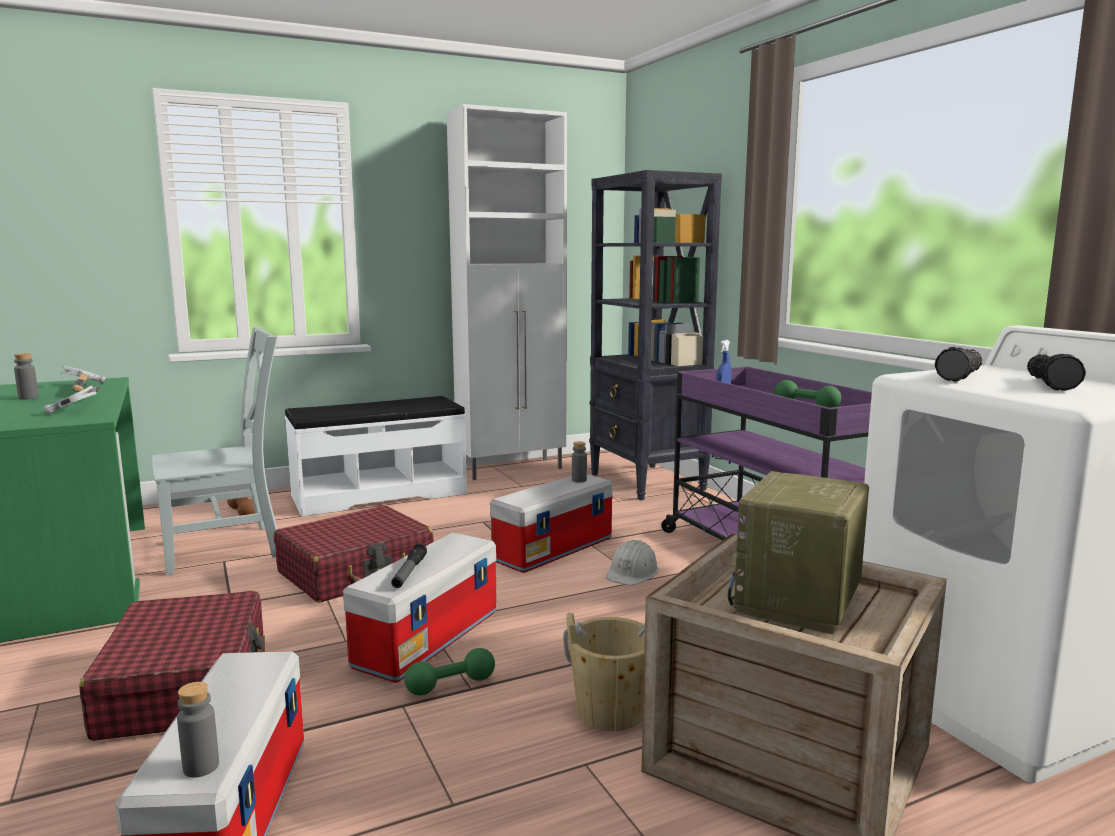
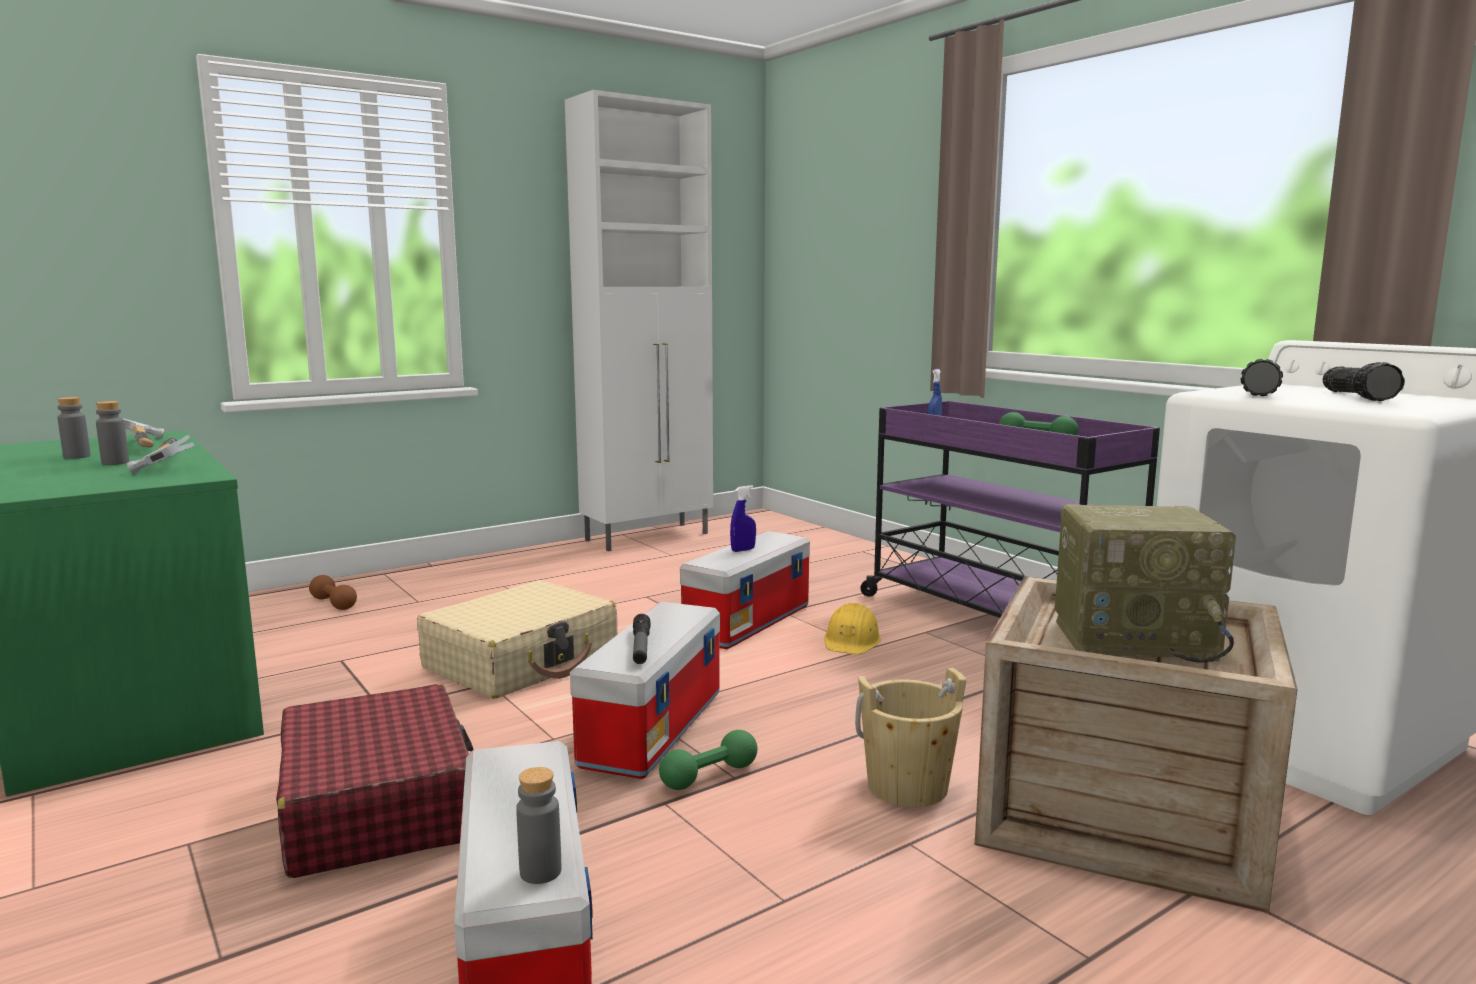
camera: 10 degrees left, 0 degrees up
(228, 548) = (338, 645): grey chair -> none
(357, 572) = (522, 661): red suitcase -> beige suitcase
(378, 494) = (498, 573): white bench -> none
(549, 489) = (743, 550): none -> blue spray bottle
(579, 480) = (771, 539): grey bottle -> grey bottle (115, 463)
(632, 572) = (852, 641): white hard hat -> yellow hard hat
(647, 482) = (816, 544): black bookcase -> none
(799, 601) = (1135, 639): radio -> radio turned 105 degrees counterclockwise

